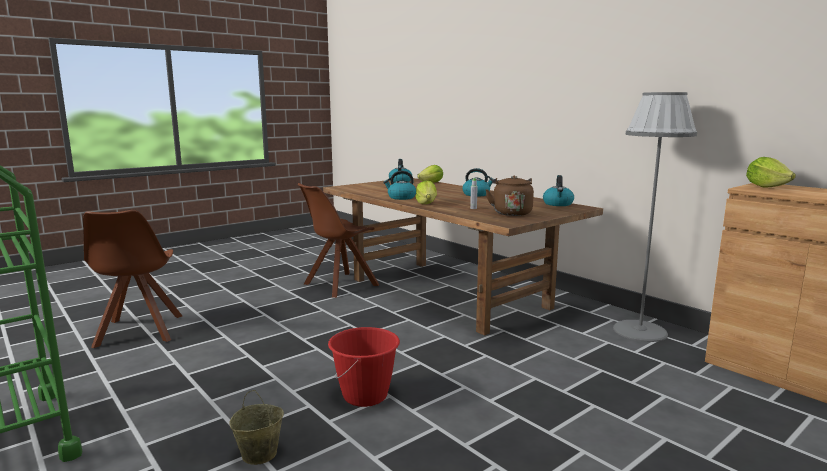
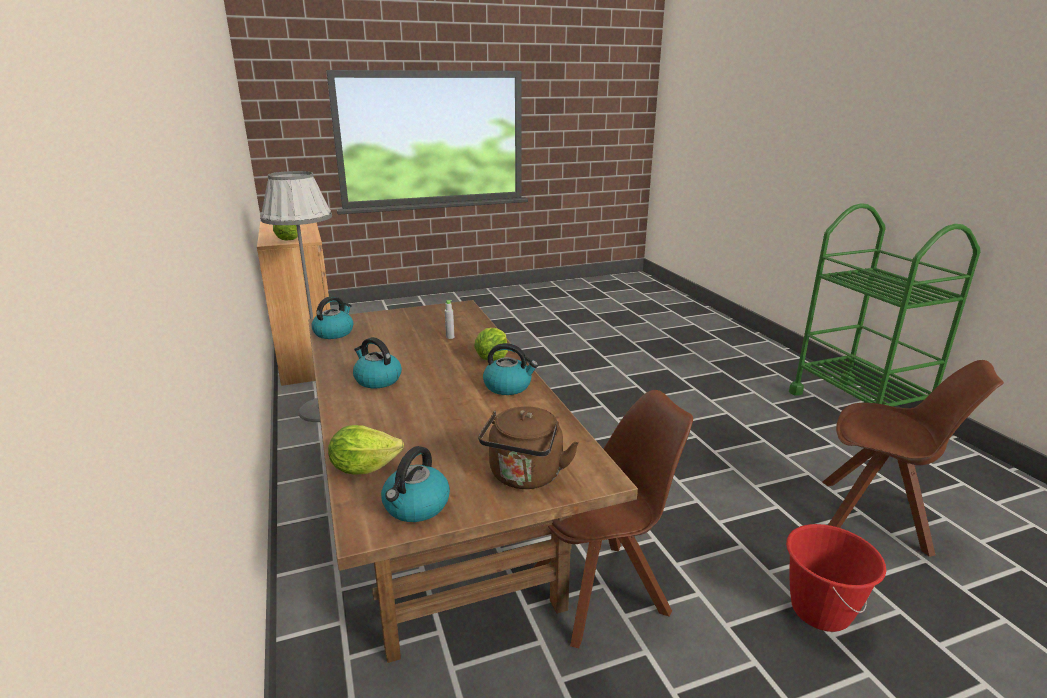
camera: 160 degrees left, 10 degrees up
(139, 332) = (878, 517): brown chair -> brown chair turned 105 degrees clockwise
(258, 454) = (679, 376): beige bucket -> none
(365, 395) = (609, 396): red bucket -> red bucket (819, 610)
(511, 213) = (426, 321): brown kettle -> brown kettle (525, 477)

